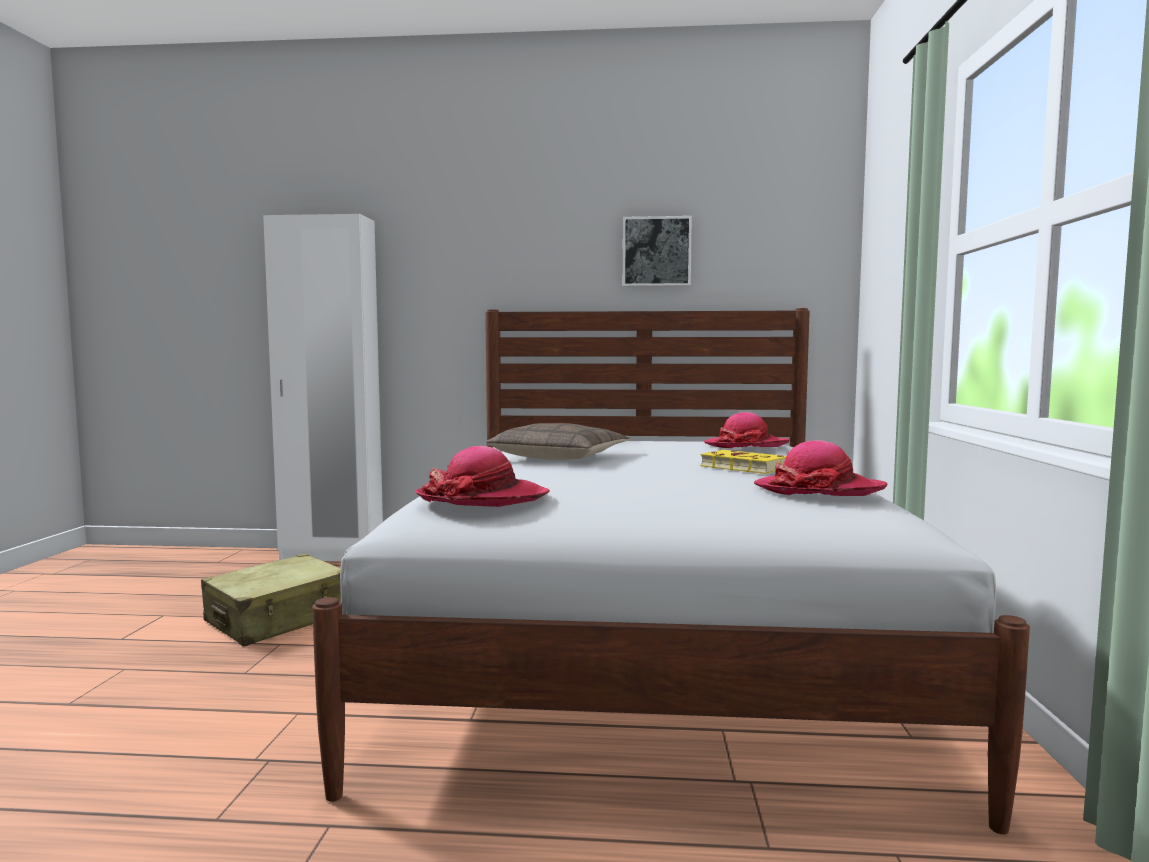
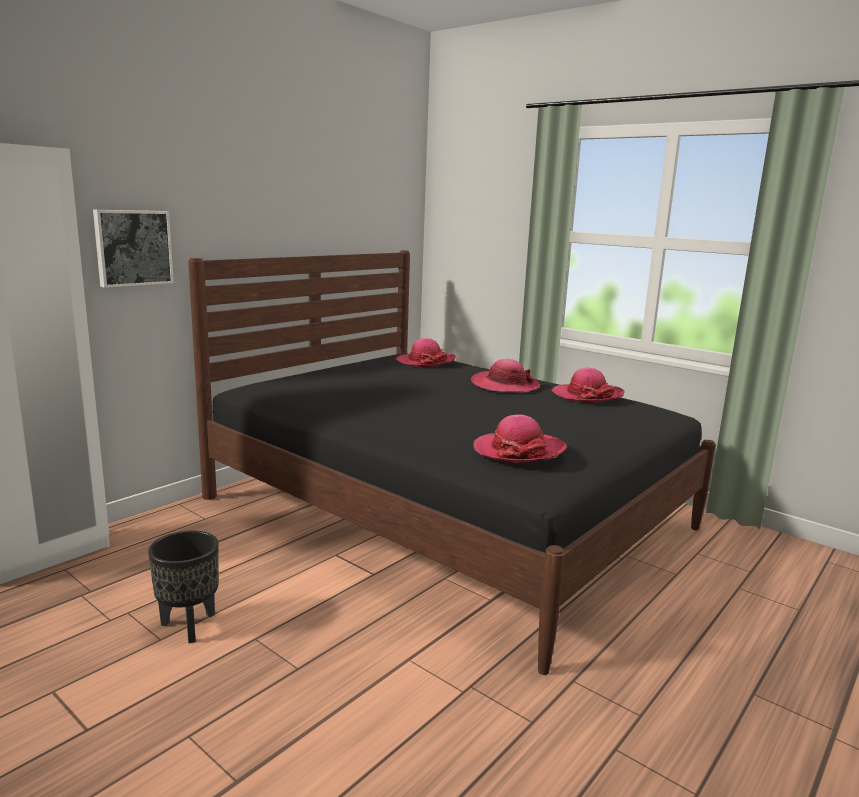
camera: 55 degrees left, 10 degrees up
(279, 619) = (188, 626): beige suitcase -> black planter
(560, 457) = (391, 401): pillow -> none
(646, 639) = (448, 512): white bed -> black bed
(656, 252) = (313, 201): picture -> picture (133, 247)
(741, 467) = (504, 385): yellow book -> hat

